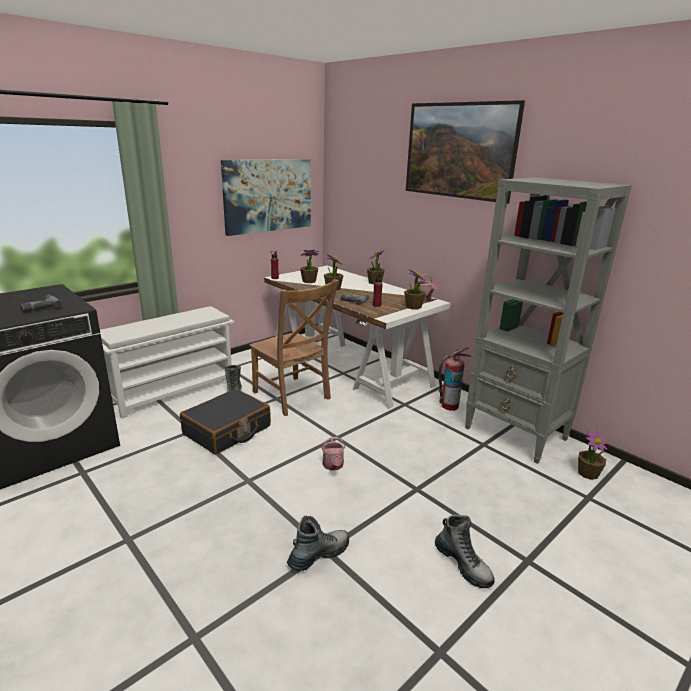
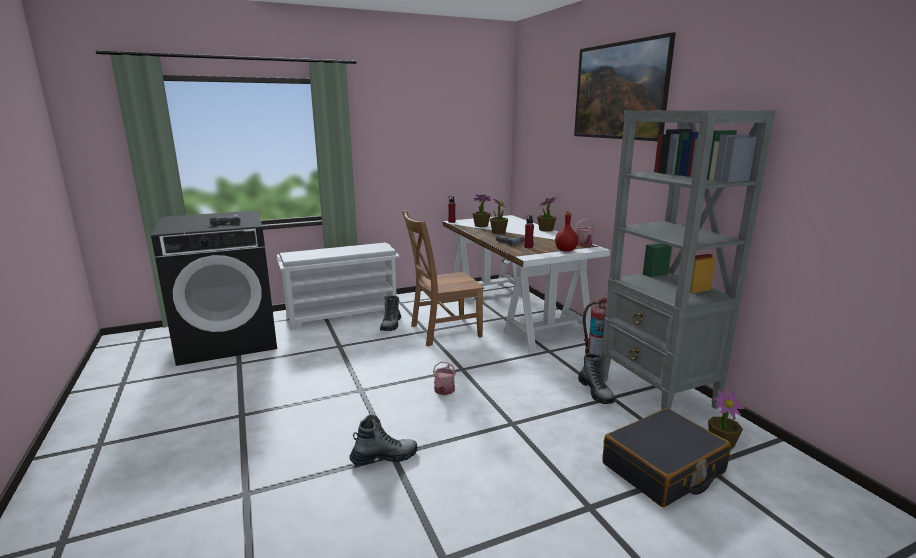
camera: 20 degrees right, 5 degrees down
(227, 430) = (368, 350): black suitcase -> black suitcase (663, 469)
(268, 195) = (452, 145): picture -> none
(292, 397) = (442, 331): brown chair -> brown chair turned 90 degrees clockwise
(413, 307) = (565, 250): potted plant -> red bottle
(463, 564) = (517, 495): boot -> boot (596, 392)

